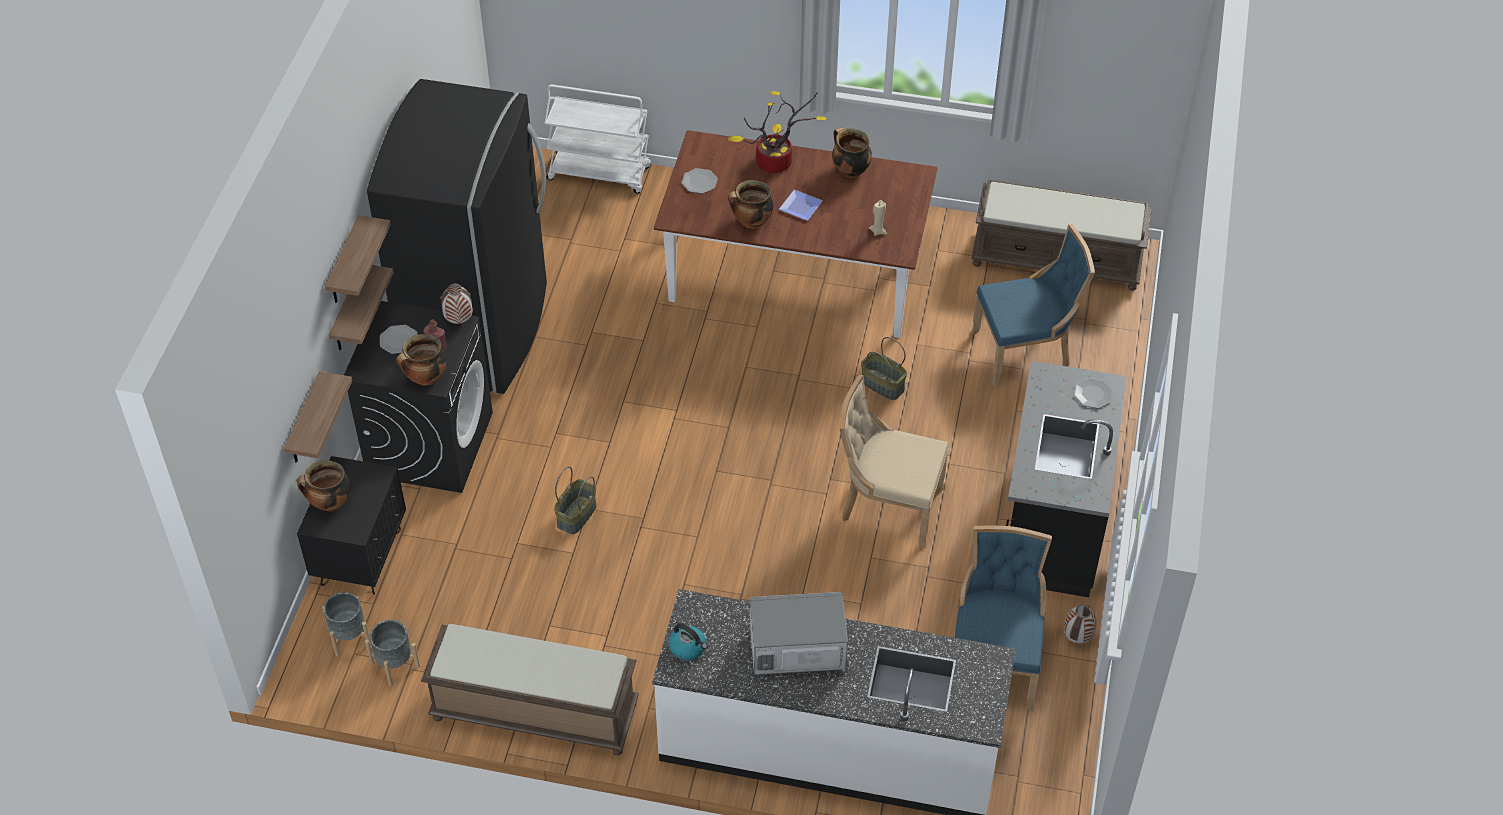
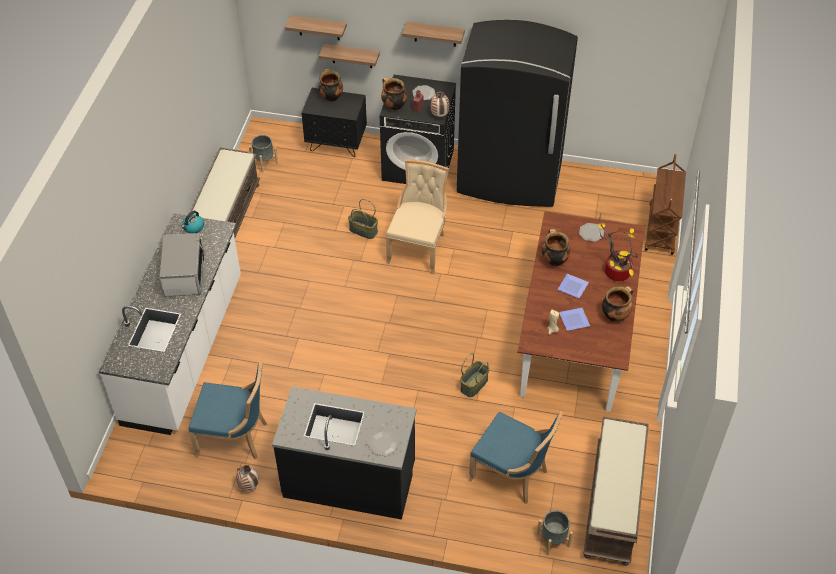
camera: 90 degrees right, 0 degrees up
(348, 311) = (427, 59): shelf -> shelf (319, 28)
(349, 637) = (284, 144): grey planter -> grey planter (553, 540)
(600, 173) = (661, 230): white cart -> brown cart
(857, 208) = (574, 319): none -> plate
(888, 505) = (366, 384): beige chair -> beige chair (418, 247)
(1025, 351) = (512, 474): blue chair -> blue chair turned 45 degrees counterclockwise

